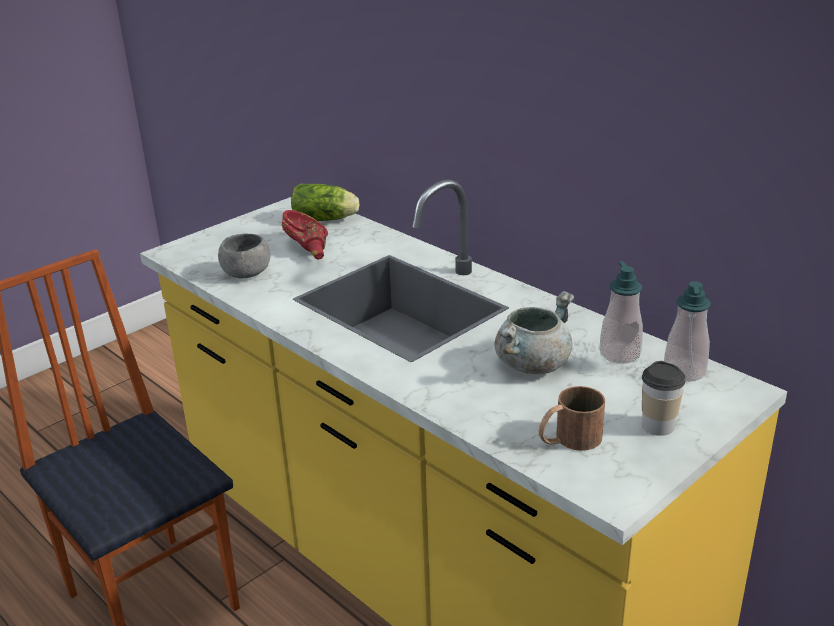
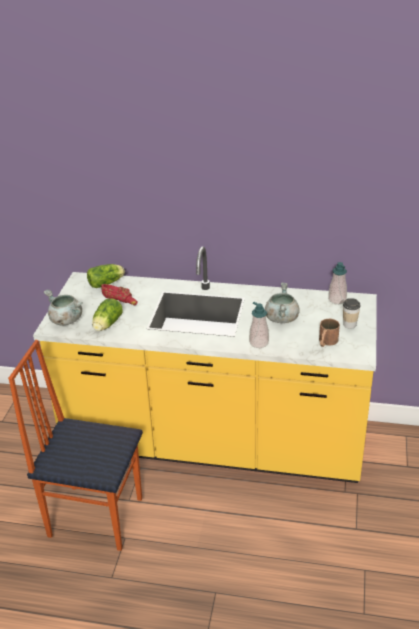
camera: 35 degrees left, 5 degrees up
(204, 248) = (65, 320): none -> grey cooking pot
(246, 273) = (106, 325): grey bowl -> lettuce
(619, 354) = (308, 301): soap dispenser -> soap dispenser (259, 343)

